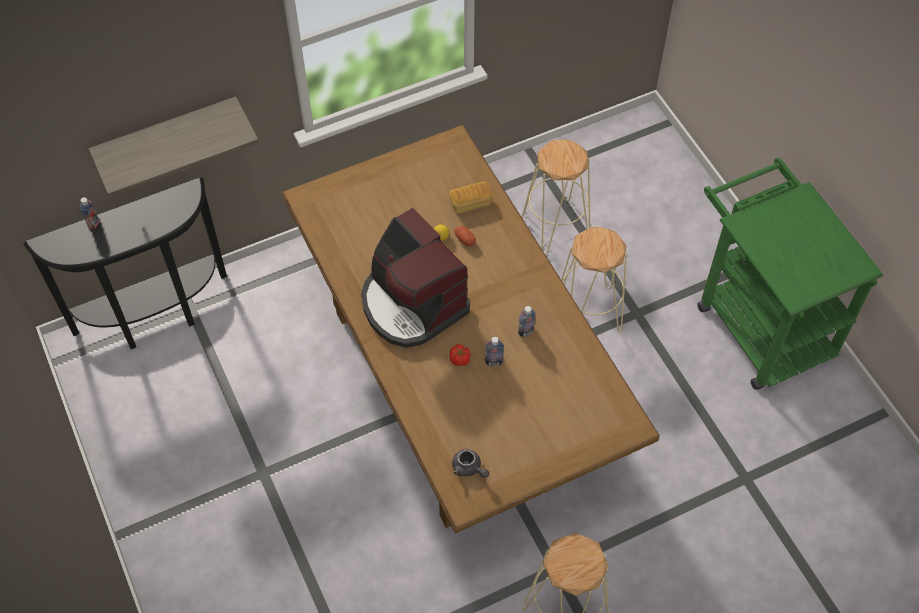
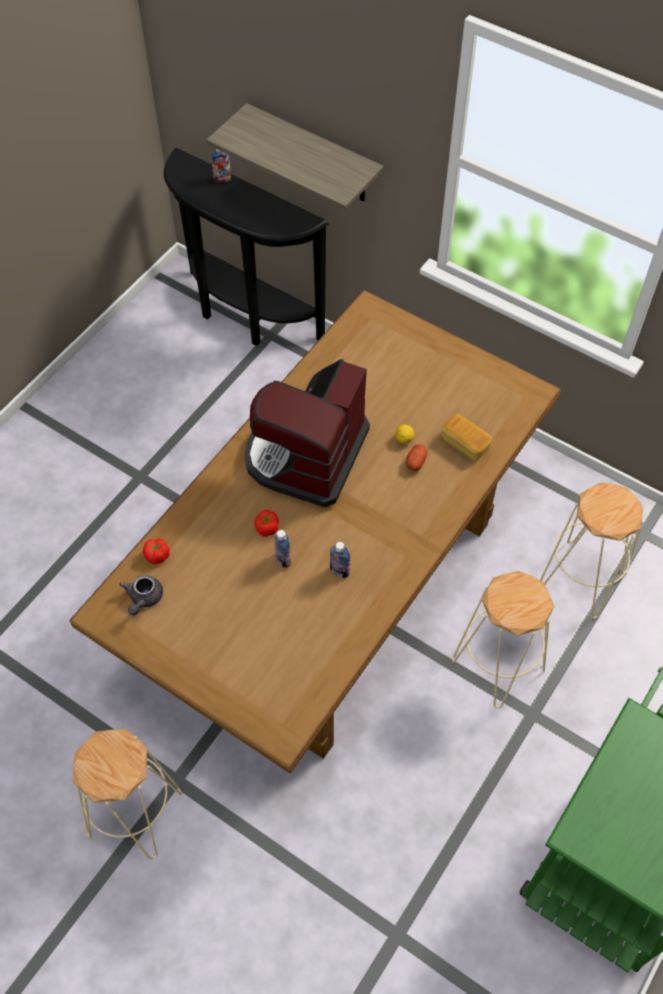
camera: 60 degrees right, 0 degrees up
(437, 442) = (157, 555): none -> tomato

